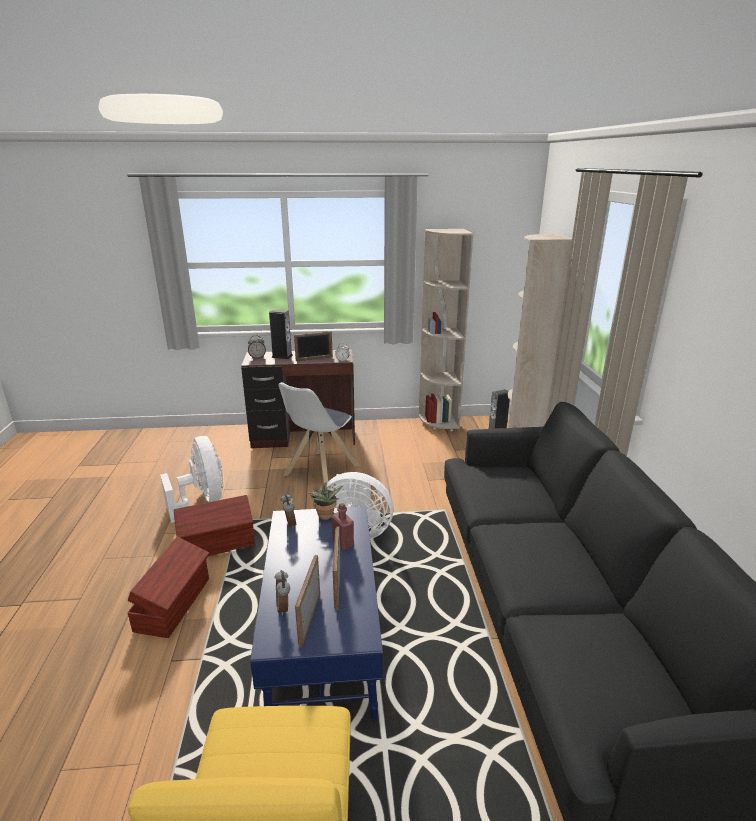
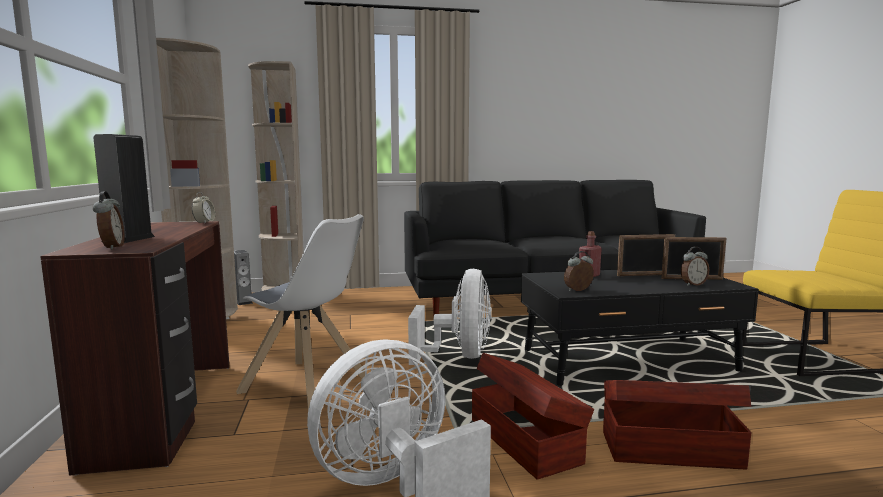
camera: 95 degrees left, 15 degrees down
(314, 359) = (176, 229): picture frame -> none
(322, 636) = (628, 360): blue coffee table -> black coffee table
(325, 517) = (553, 281): potted plant -> none

